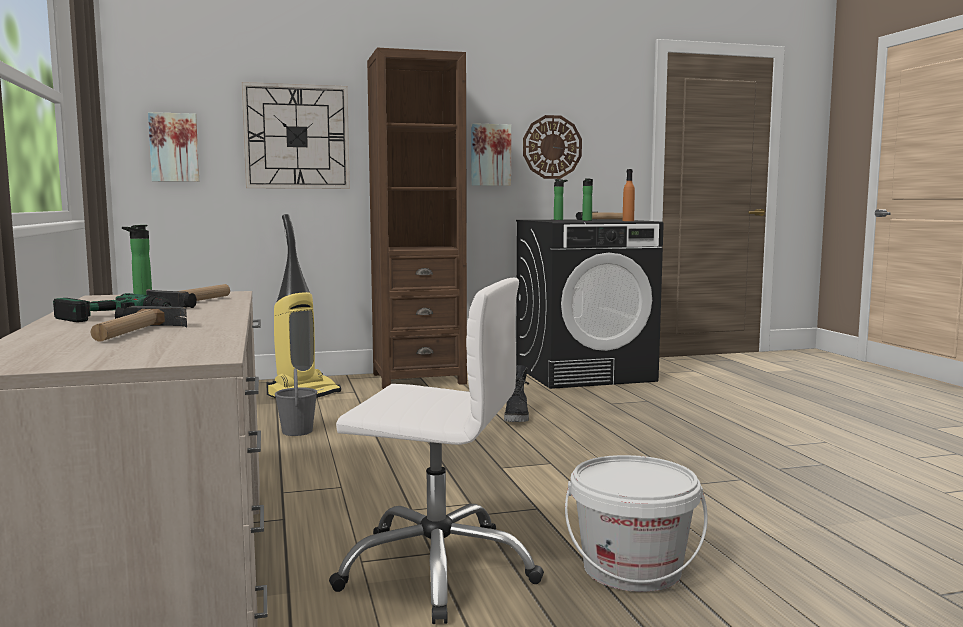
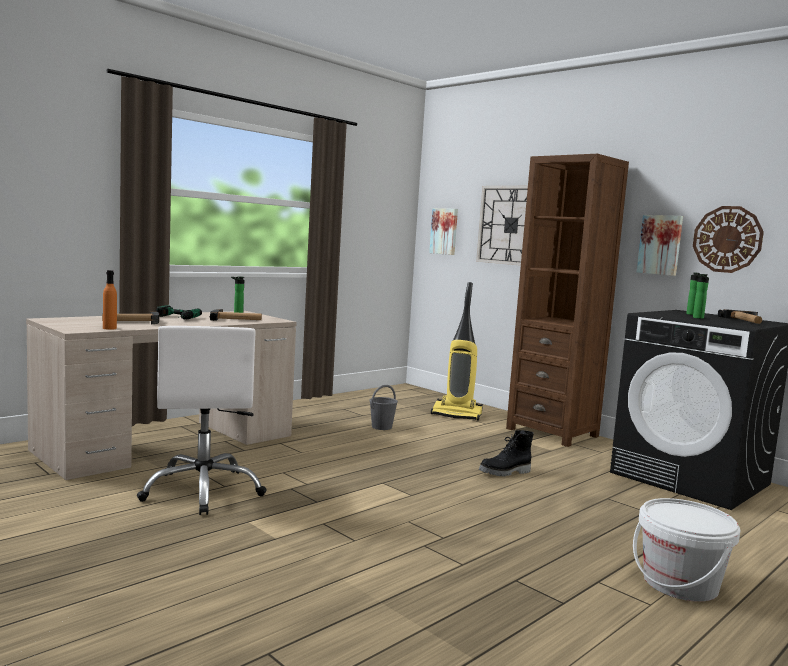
camera: 60 degrees right, 0 degrees up
(628, 221) = (725, 324): orange bottle -> orange bottle (109, 328)
(632, 569) = (238, 537): white bucket -> white bucket (680, 583)

